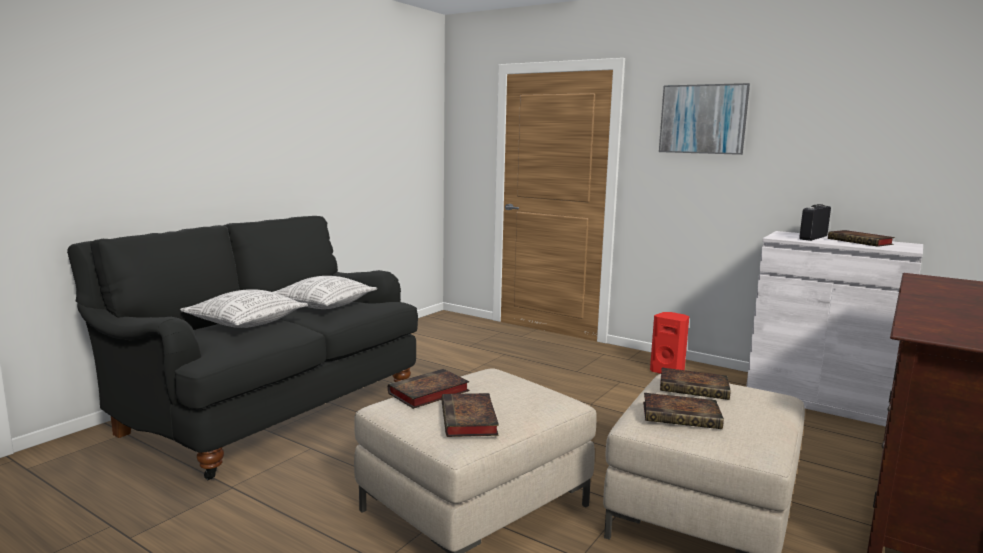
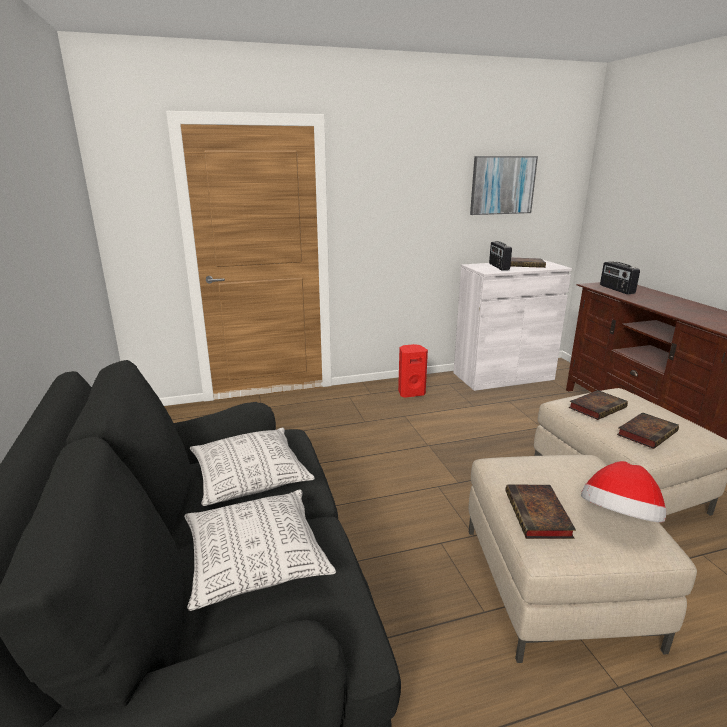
camera: 50 degrees left, 10 degrees up
(469, 420) = (619, 519): book -> hat
(703, 119) = (401, 176): picture -> picture (502, 185)
(940, 284) = (616, 289): none -> radio

